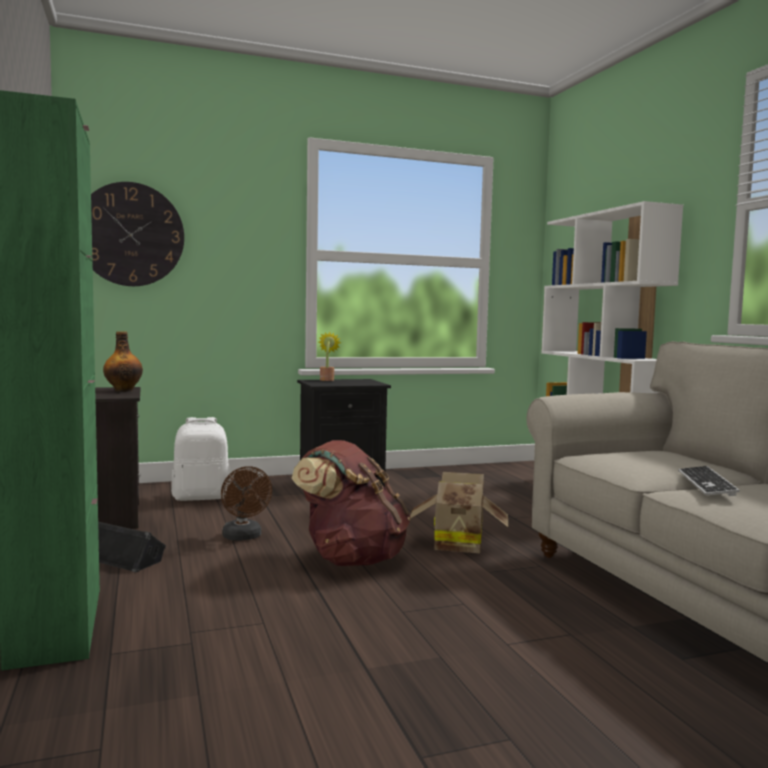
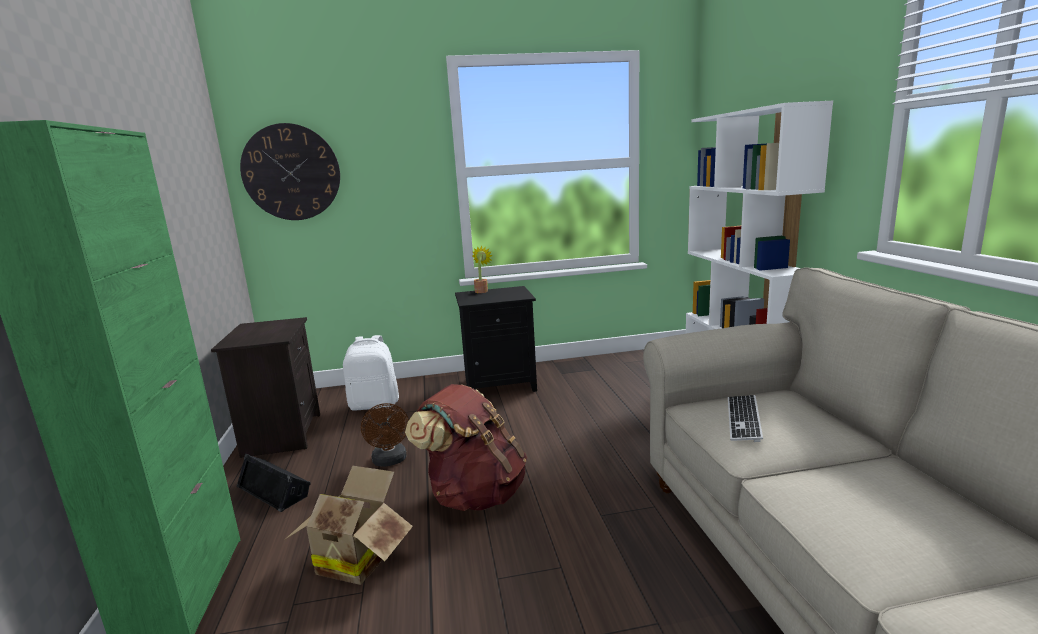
camera: 10 degrees right, 10 degrees up
(123, 390) = (286, 326): bottle -> none
(457, 544) = (581, 471): cardboard box -> cardboard box (356, 558)
(706, 483) = (817, 473): keyboard -> keyboard (743, 419)

